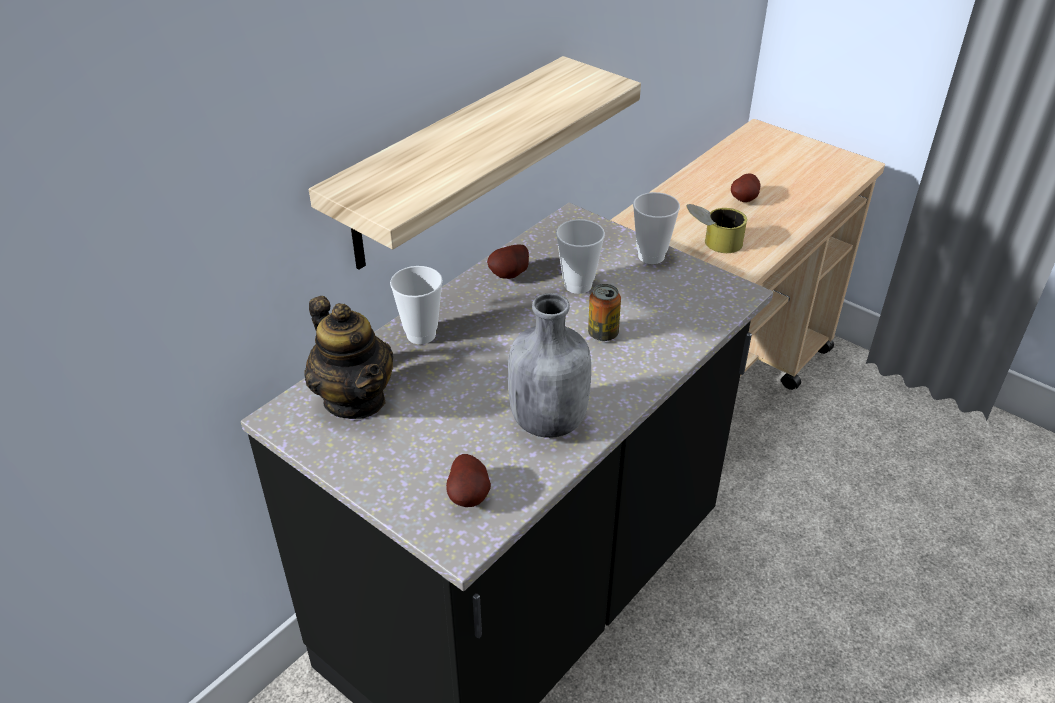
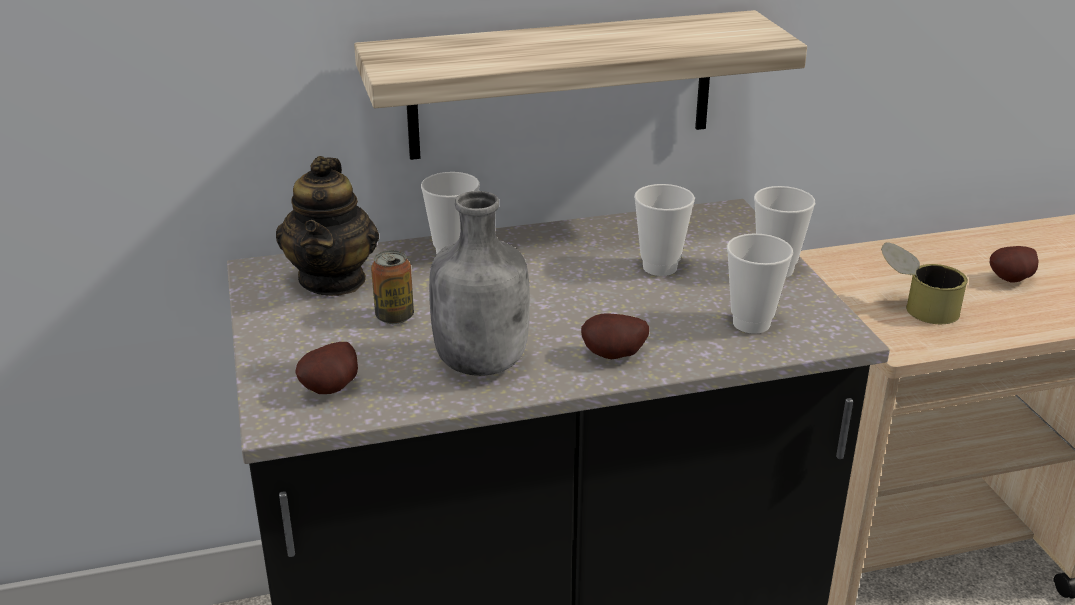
camera: 35 degrees right, 10 degrees down
(511, 275) = (600, 237): potato -> potato (615, 357)
(603, 334) = (632, 315): can -> can (394, 316)
(680, 307) = (751, 323): none -> cup

